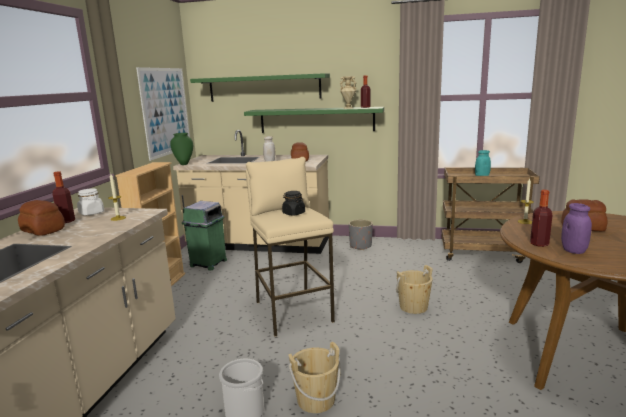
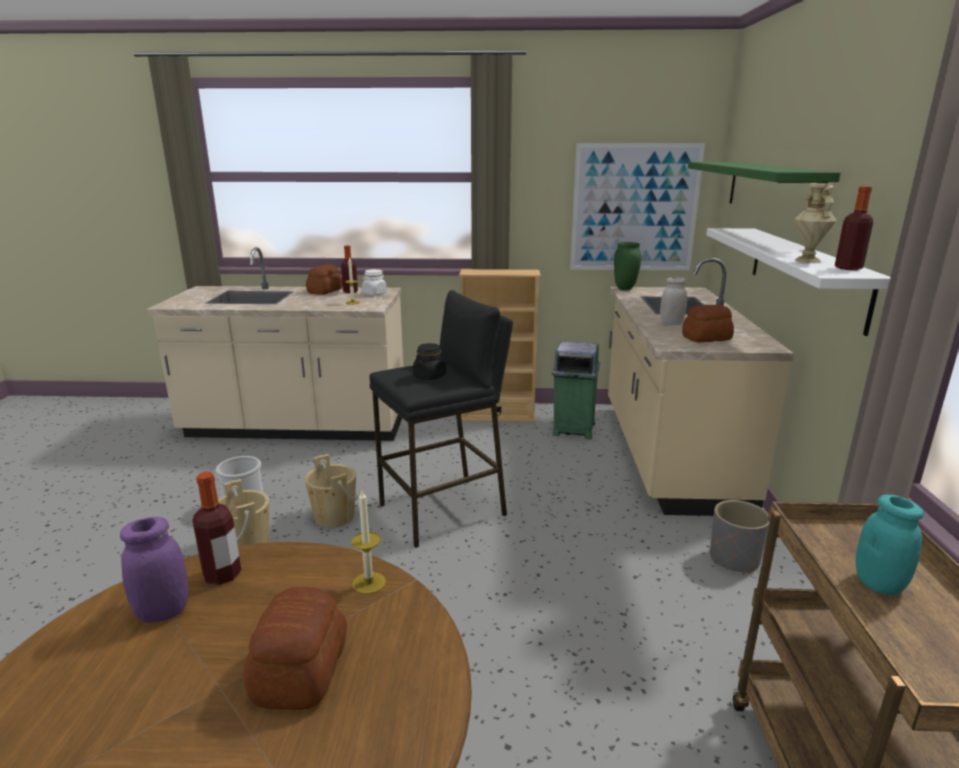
camera: 80 degrees right, 5 degrees up
(293, 311) = (444, 510): beige stool -> black stool
(316, 120) = (805, 274): green shelf -> white shelf
(413, 307) = (470, 632): beige bucket -> beige bucket (334, 516)

